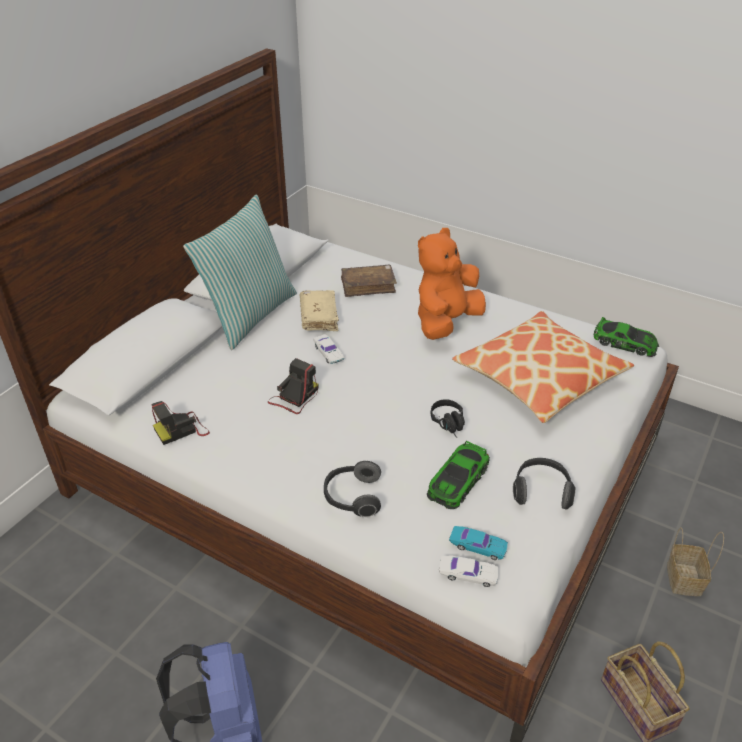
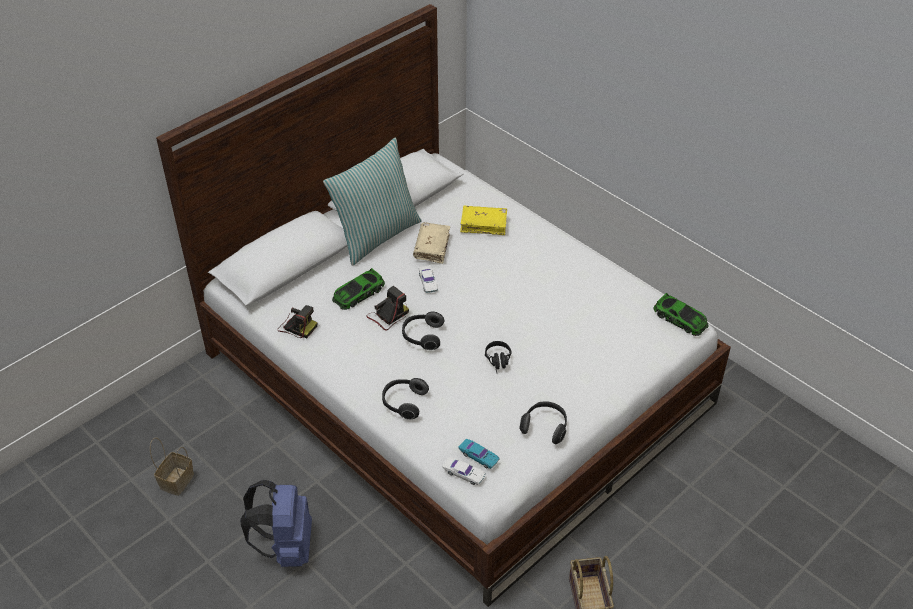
camera: 15 degrees right, 5 degrees up
(182, 429) = (297, 326): camera -> camera turned 135 degrees counterclockwise
(345, 413) = (422, 336): none -> headphones
(368, 286) = (483, 224): brown book -> yellow book
(446, 322) = (536, 272): orange plush toy -> none
(458, 480) = (485, 406): toy car -> toy car (358, 293)
(539, 377) = (590, 336): pillow -> none
(682, 578) = (673, 523): basket -> basket (177, 480)

